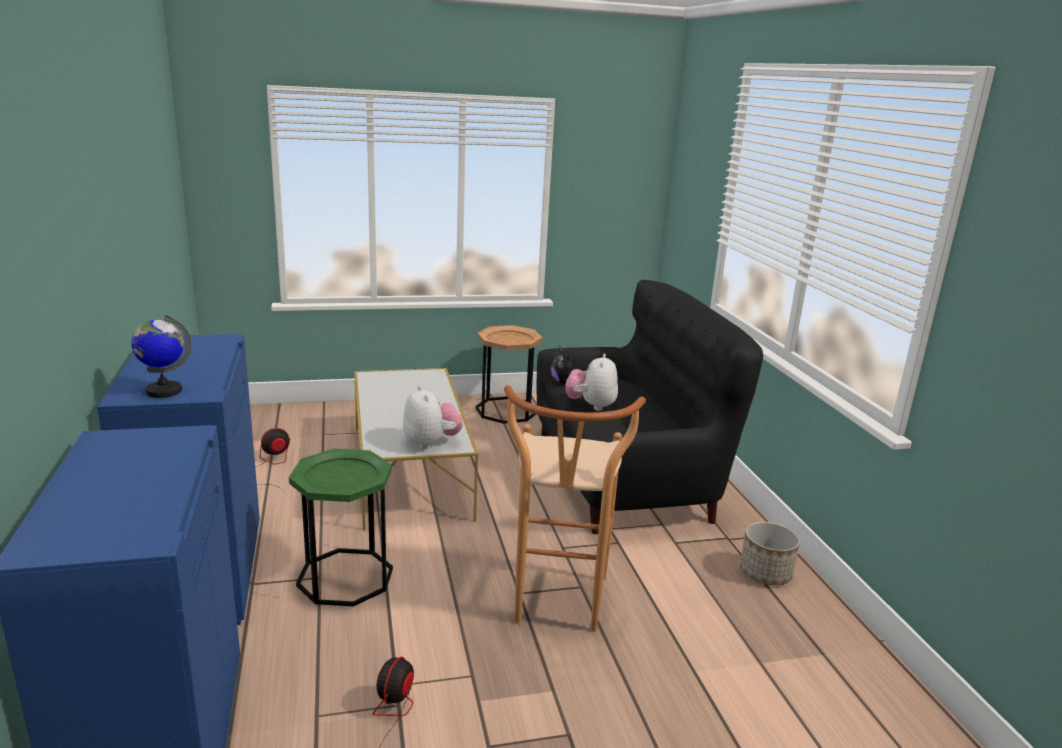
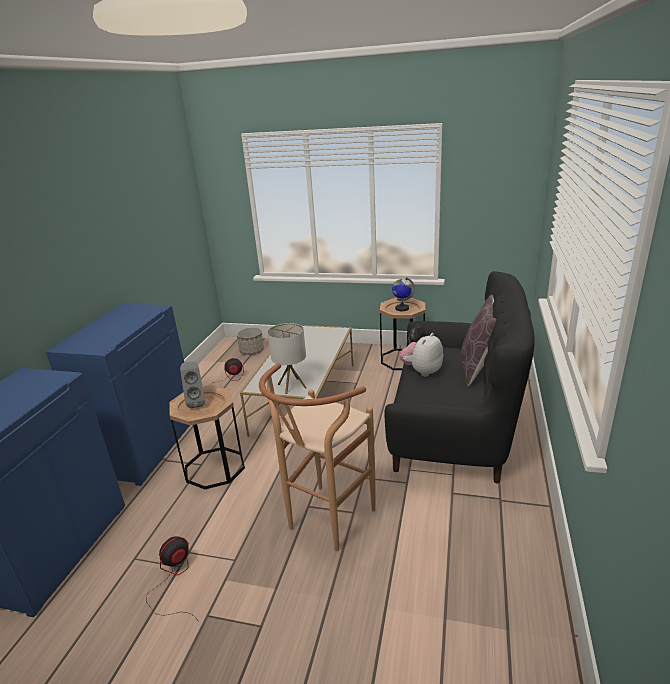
camera: 30 degrees right, 5 degrees up
(163, 391) = (85, 344): globe -> globe (402, 308)
(329, 473) = (197, 402): none -> grey speaker
(345, 577) = (214, 467): green side table -> brown side table
(431, 443) = (291, 386): plush toy -> table lamp
(648, 396) = (478, 368): none -> brown pillow
(764, 573) = (510, 538): planter -> planter (251, 351)

